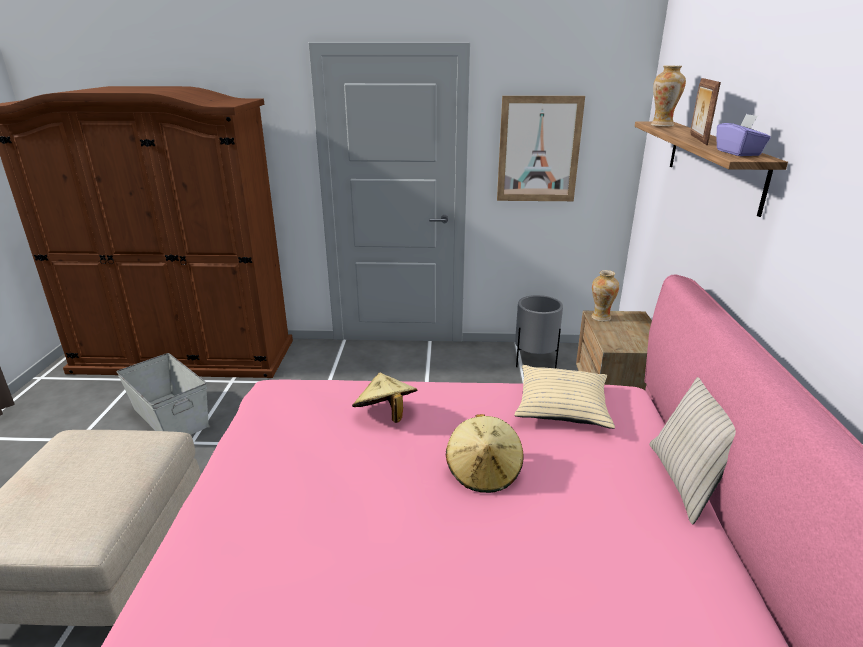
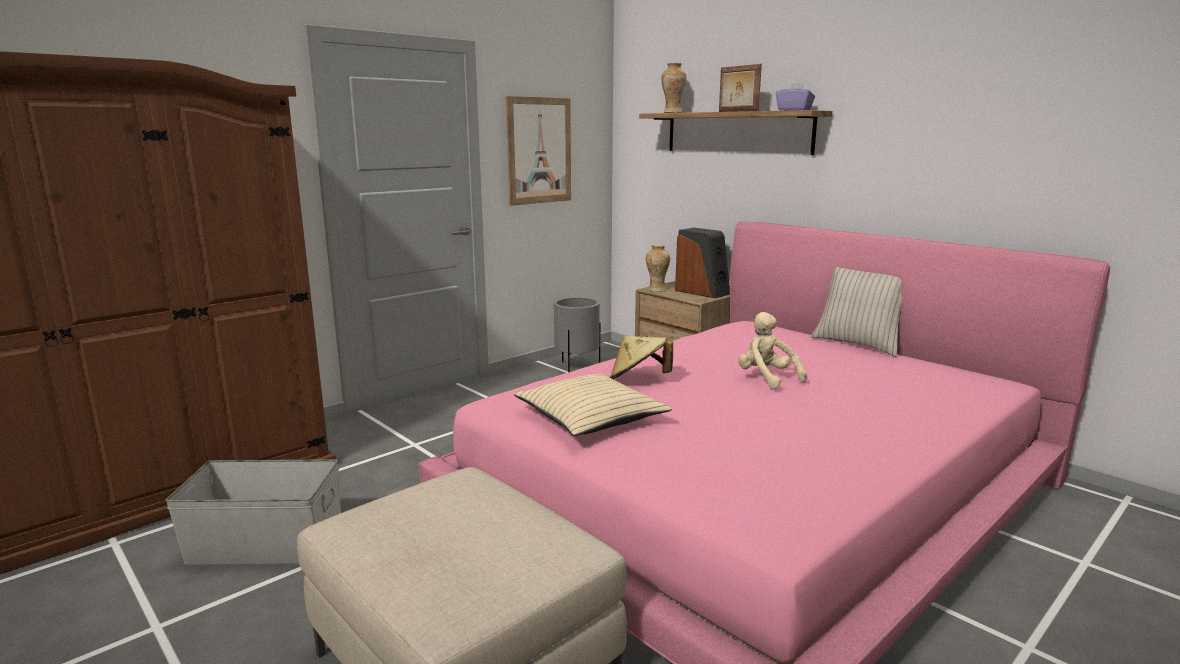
camera: 45 degrees left, 10 degrees down
(484, 472) = (766, 378): beige hat -> beige plush toy
(562, 406) = (730, 338): beige pillow -> beige pillow (590, 418)
(639, 336) = (702, 292): none -> speaker

